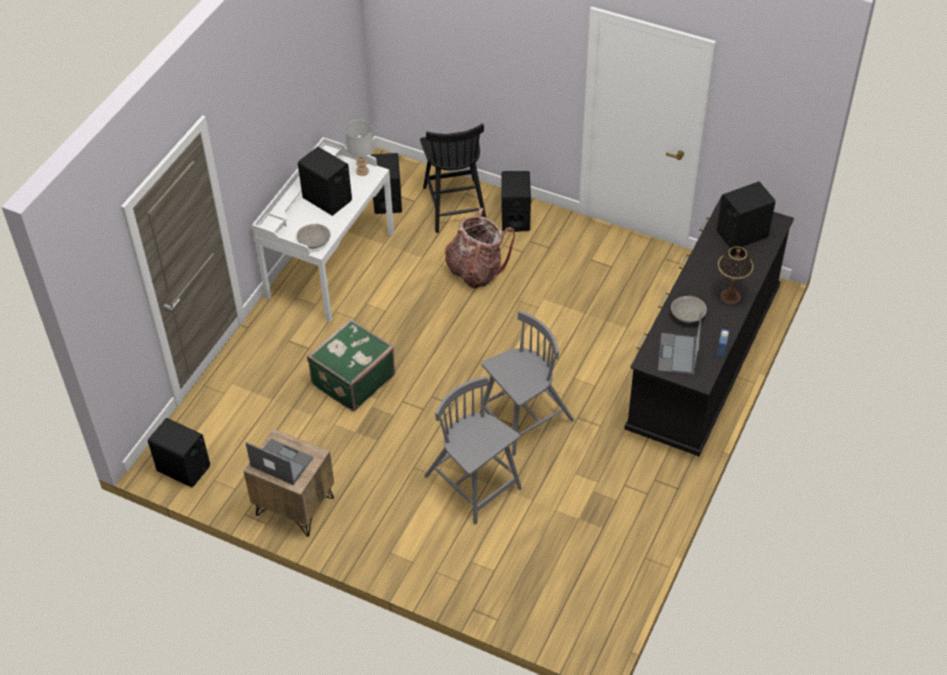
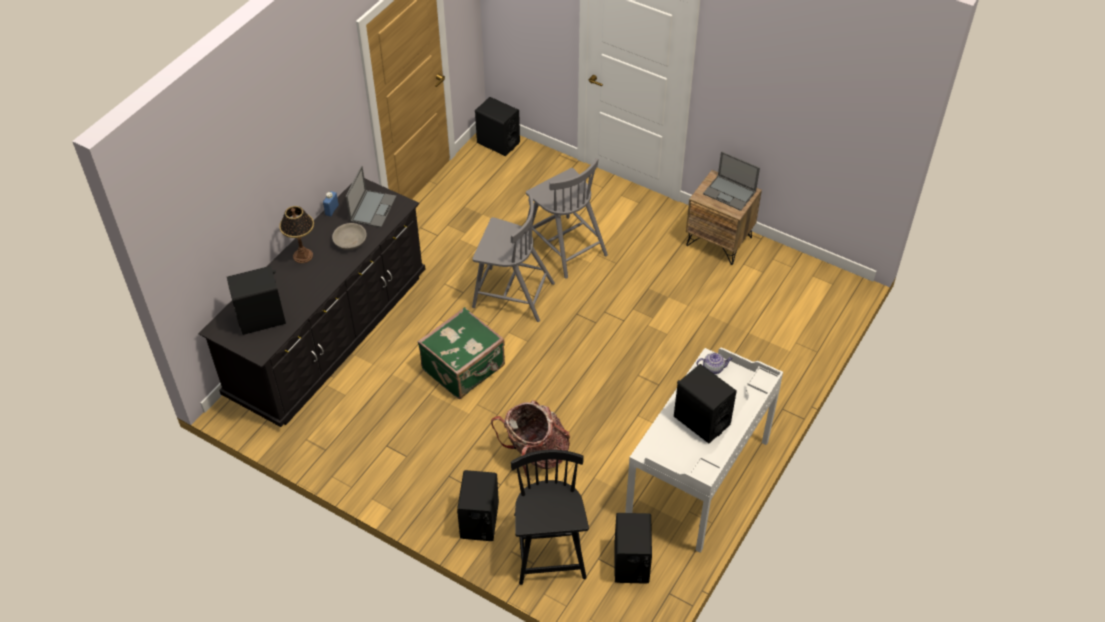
camera: 175 degrees left, 0 degrees up
(184, 468) = (820, 278): black speaker -> black speaker (498, 143)
(314, 242) = (713, 368): grey bowl -> teapot
(352, 379) = (672, 345): green suitcase -> green suitcase (464, 368)
(362, 171) = (661, 455): grey table lamp -> none
(524, 419) = (511, 294): grey chair -> grey chair turned 135 degrees counterclockwise

